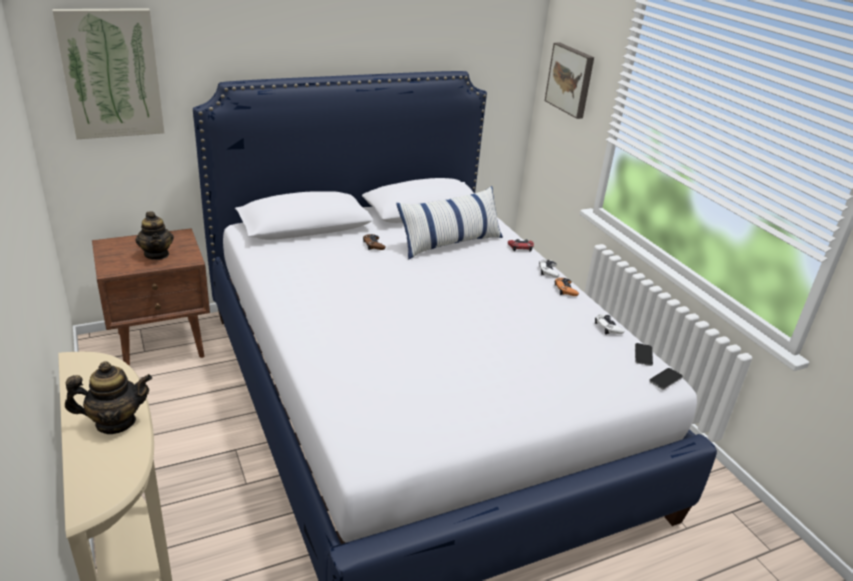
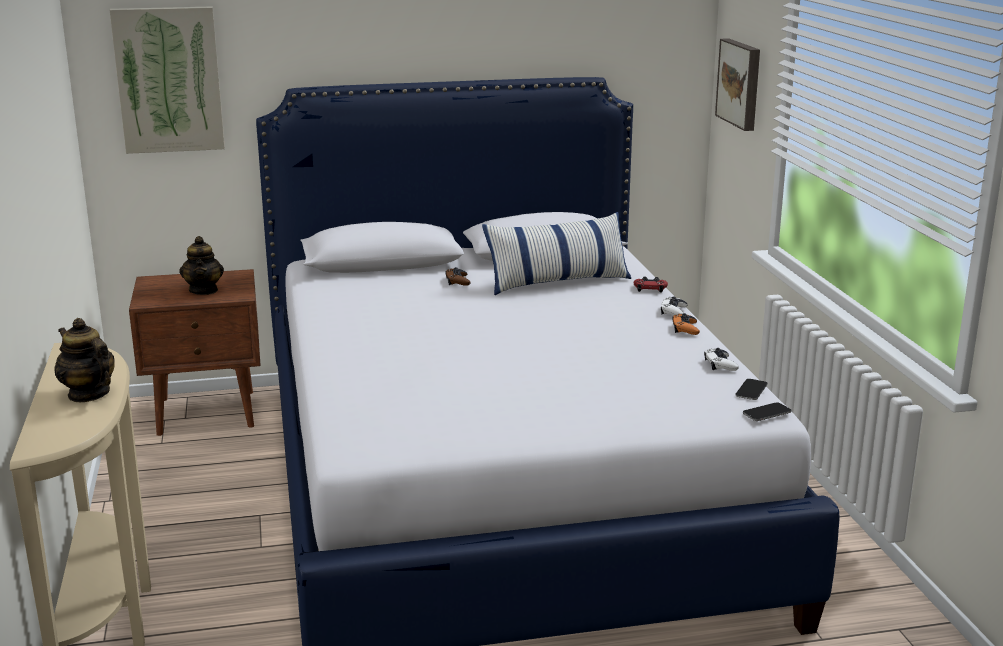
camera: 15 degrees right, 10 degrees down
(115, 422) = (88, 394): teapot -> teapot turned 135 degrees counterclockwise

